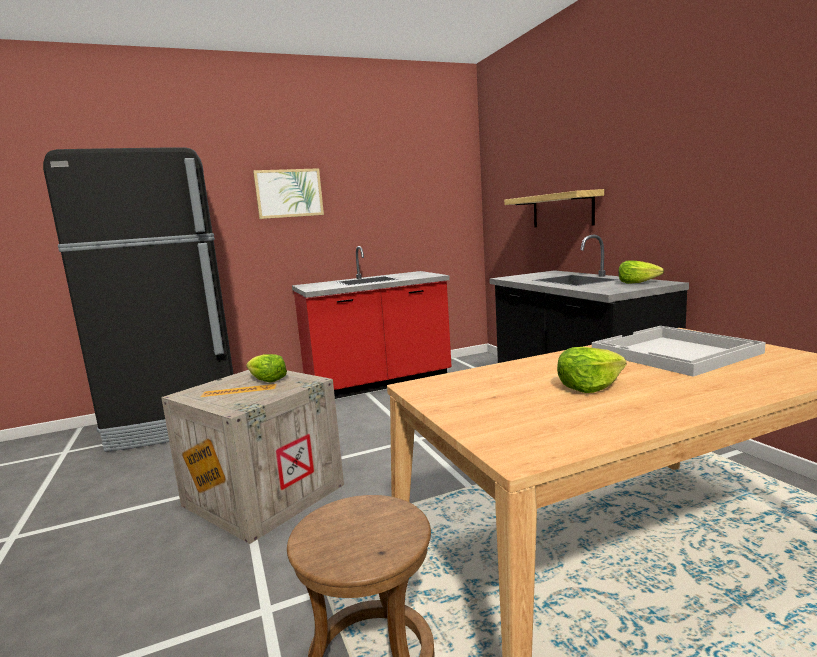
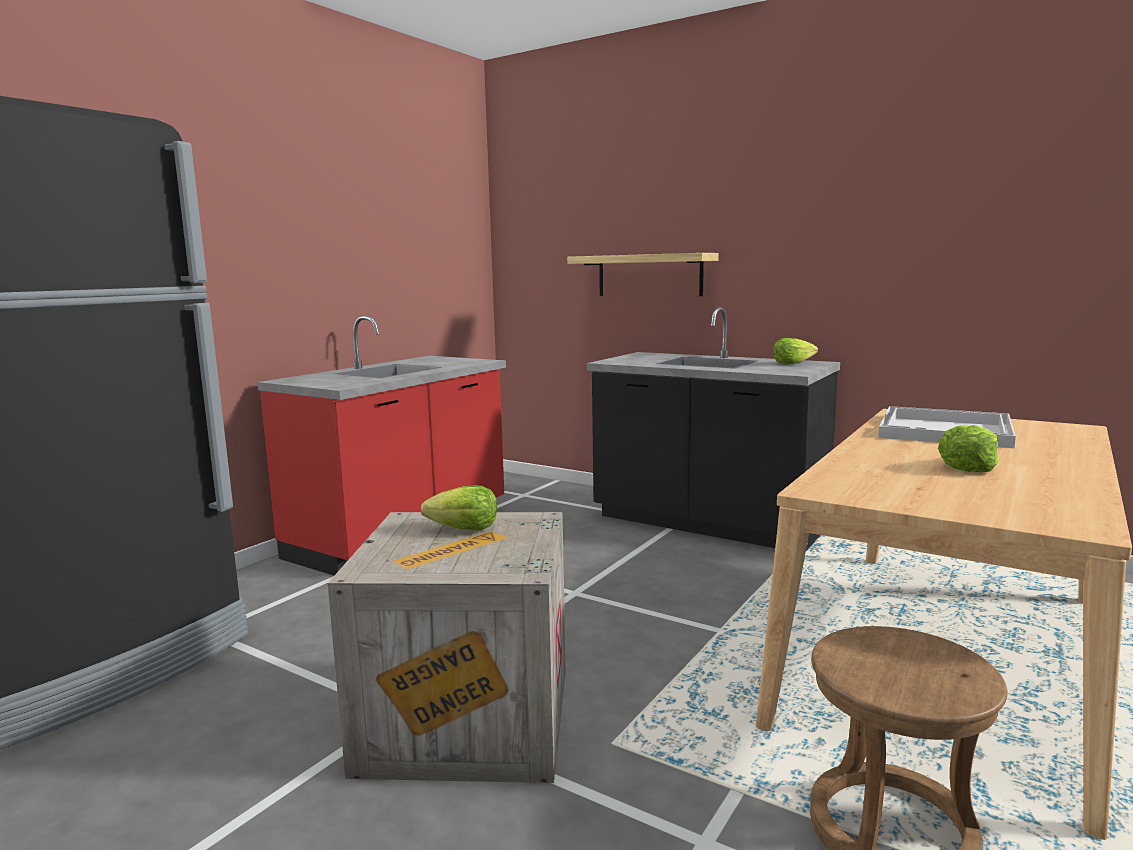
camera: 35 degrees left, 0 degrees up
(289, 193) = (248, 221): picture -> none

